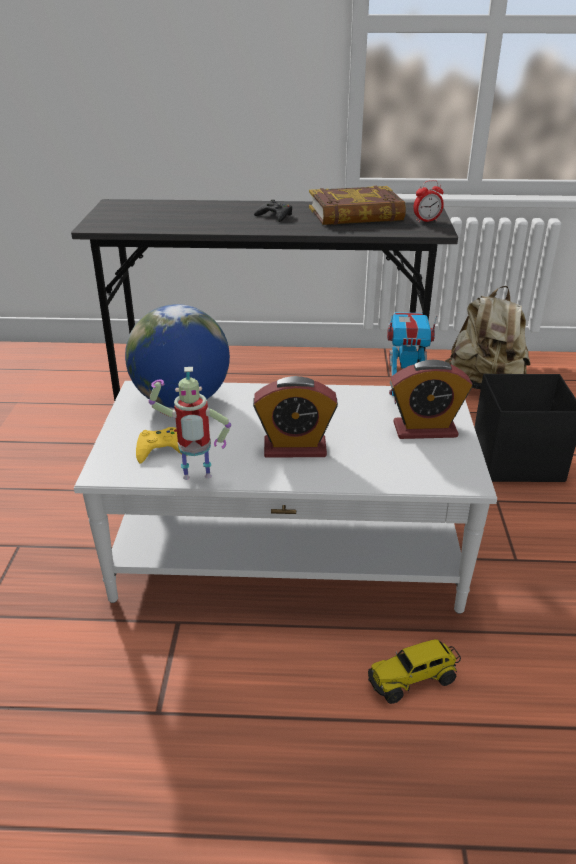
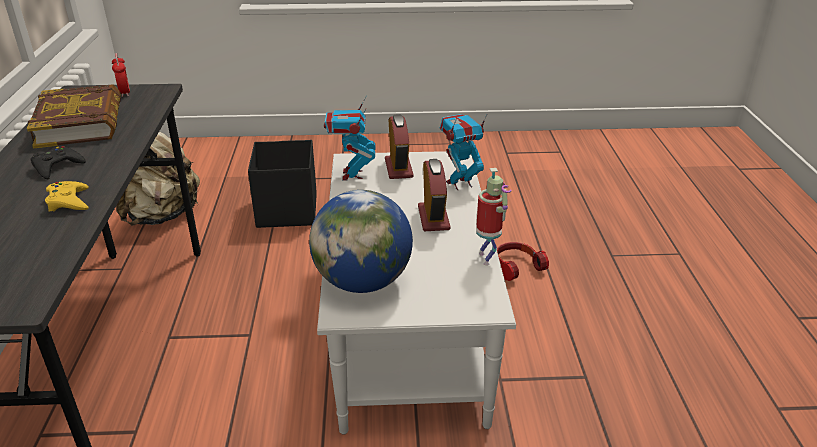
camera: 95 degrees left, 0 degrees up
(161, 450) = (450, 282): yellow game controller -> yellow game controller (69, 201)
(384, 476) = (460, 184): none -> toy robot
(413, 679) = (516, 266): toy truck -> headphones

